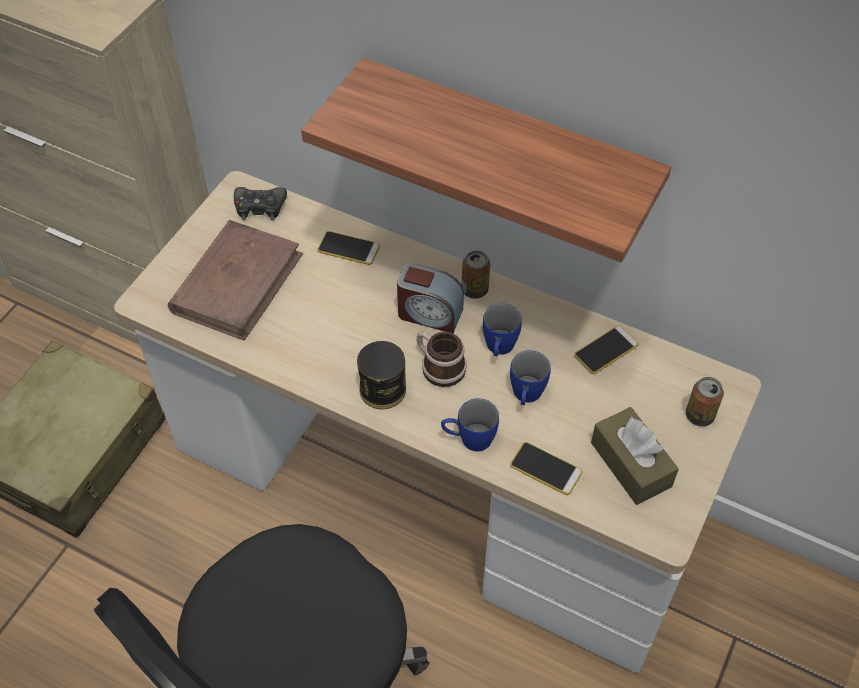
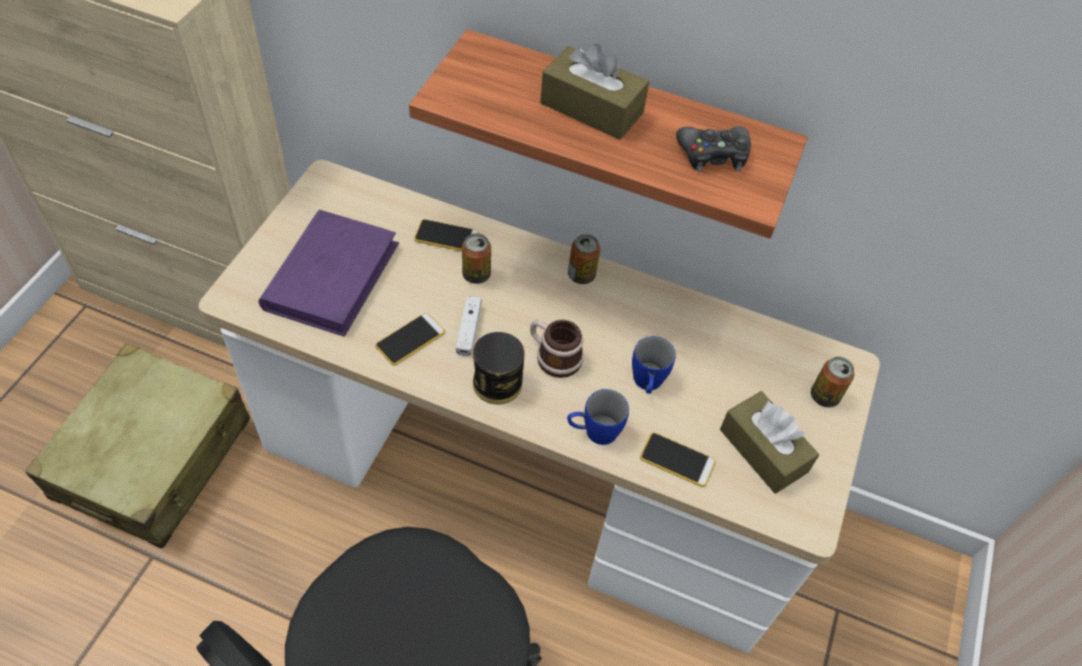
camera: 10 degrees left, 0 degrees up
(237, 283) = (332, 276): brown book -> purple book
(260, 207) = (349, 196): black game controller -> black game controller (713, 154)
(360, 338) = (468, 330): none -> white game controller
(373, 286) = (476, 274): none -> can
(429, 314) = (537, 301): alarm clock -> none
(468, 136) = (591, 108): none -> brown tissue box
(499, 349) = (613, 336): blue mug -> none
(606, 350) = (722, 333): phone -> phone (410, 339)

